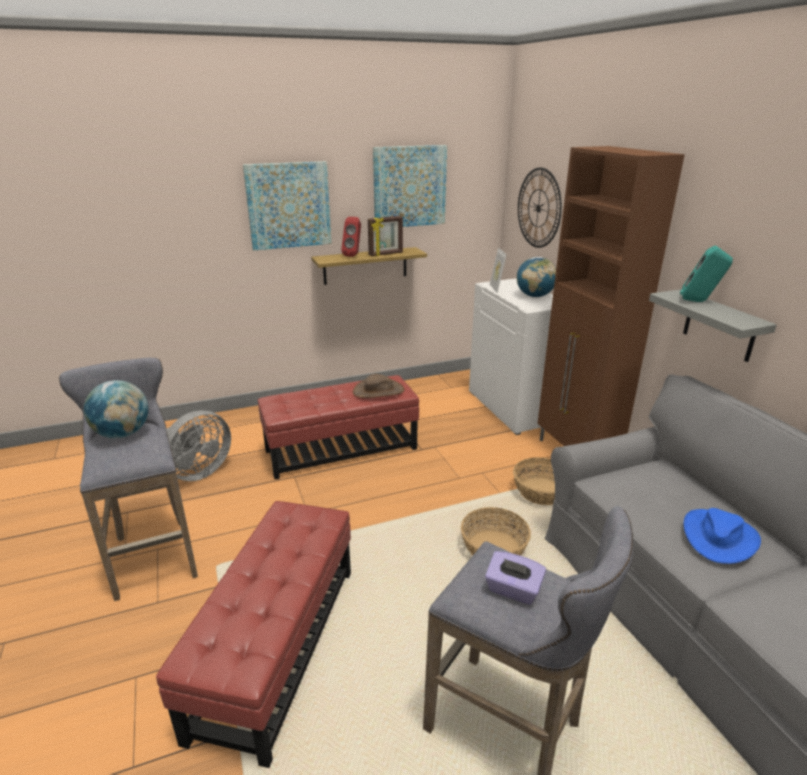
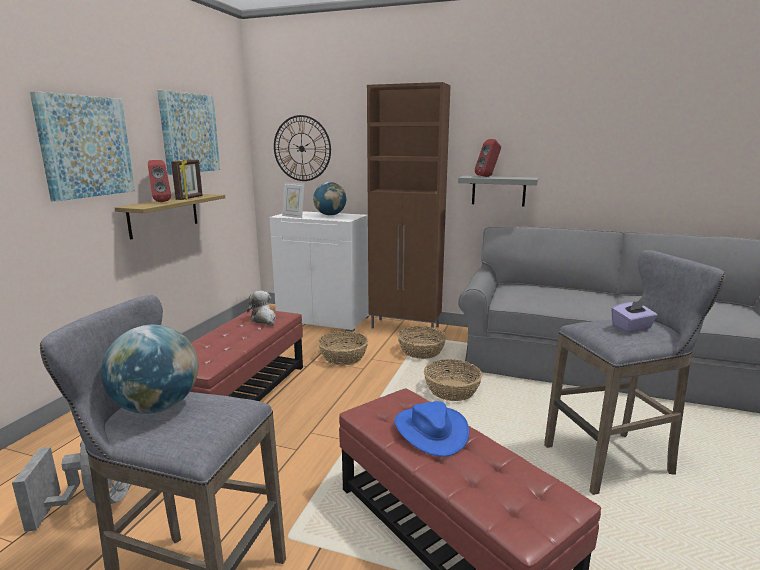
camera: 50 degrees left, 10 degrees down
(378, 391) = (264, 320): brown hat -> plush toy
(462, 457) = (343, 357): none -> basket
(699, 302) = (488, 176): turquoise speaker -> red speaker
(719, 537) = (586, 297): blue hat -> blue hat (430, 430)

